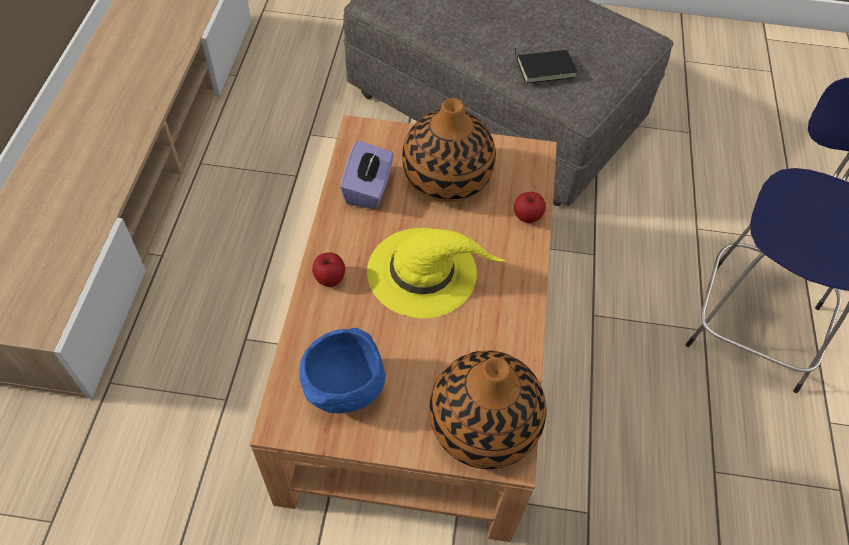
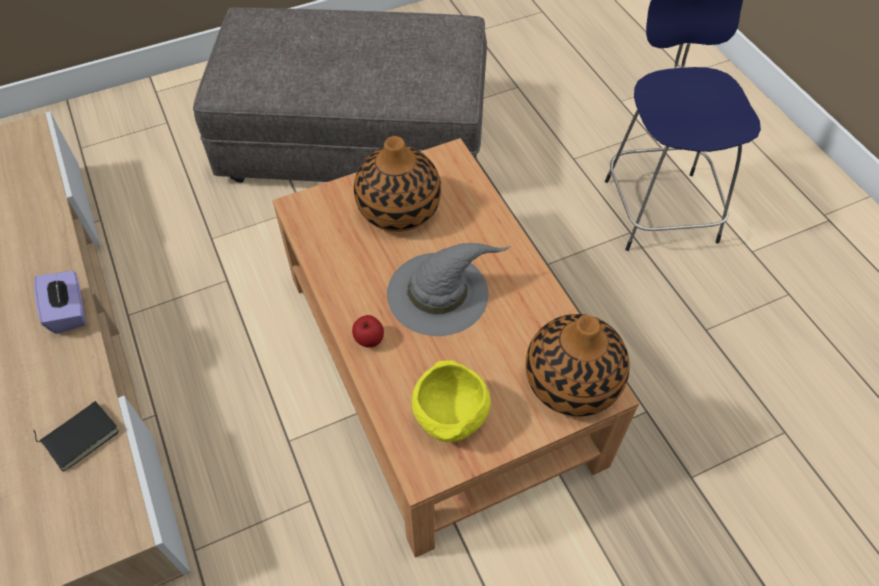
camera: 30 degrees left, 0 degrees up
(344, 391) = (451, 419): blue bowl -> yellow bowl
(368, 189) = (343, 250): purple tissue box -> purple tissue box (69, 311)
(424, 271) = (439, 292): yellow hat -> grey hat
(527, 216) = (483, 207): apple -> none
(545, 67) = (406, 82): black book -> black book (80, 435)

